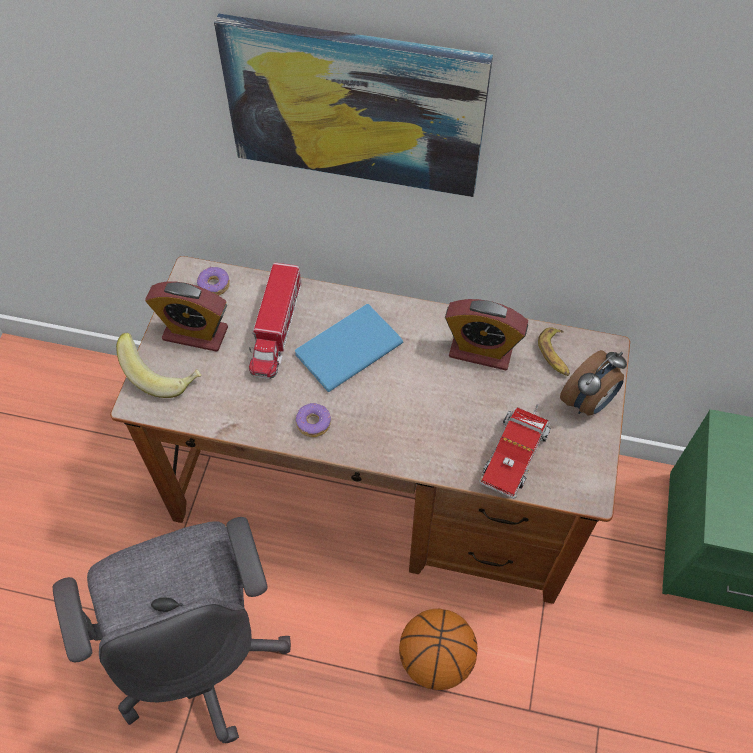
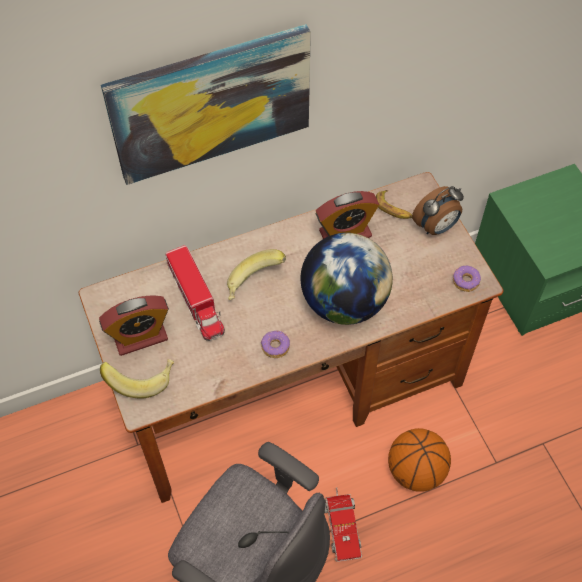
camera: 35 degrees left, 0 degrees up
(214, 285) = (124, 296): donut -> donut (465, 281)
(345, 348) = (255, 284): blue book -> banana
(421, 421) = (344, 302): none -> globe
(514, 453) = (417, 286): toy truck -> toy truck (341, 526)
(588, 402) = (436, 227): alarm clock -> alarm clock turned 45 degrees clockwise

